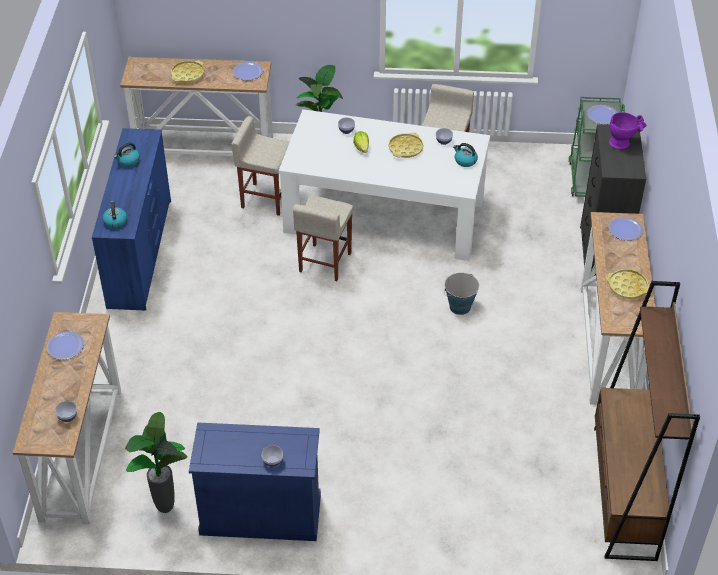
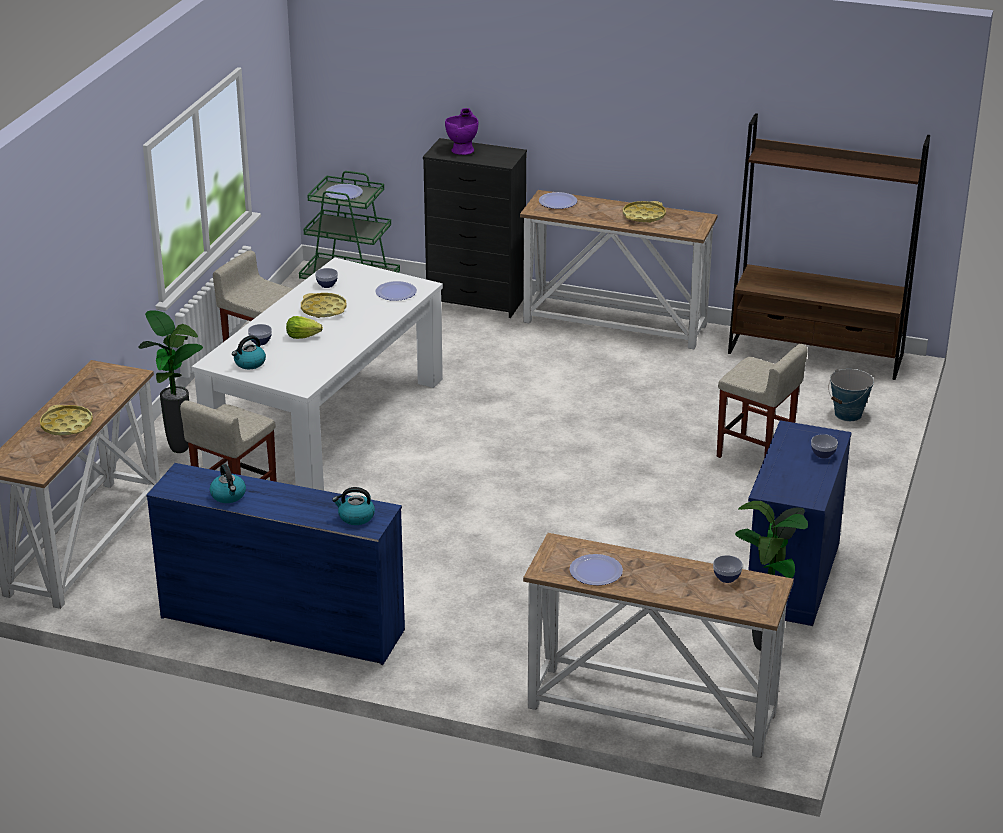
camera: 75 degrees left, 15 degrees down
(248, 72) = (101, 379): plate -> plate (396, 292)
(324, 263) = (390, 476): beige stool -> beige stool (755, 454)
(460, 307) = (515, 398): bucket -> bucket (848, 414)
(465, 161) = (371, 278): kettle -> kettle (249, 363)

